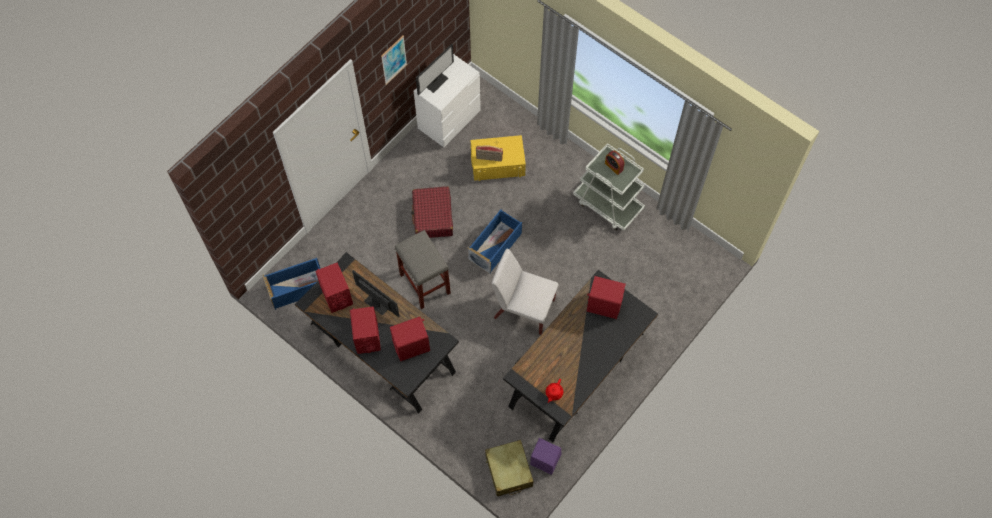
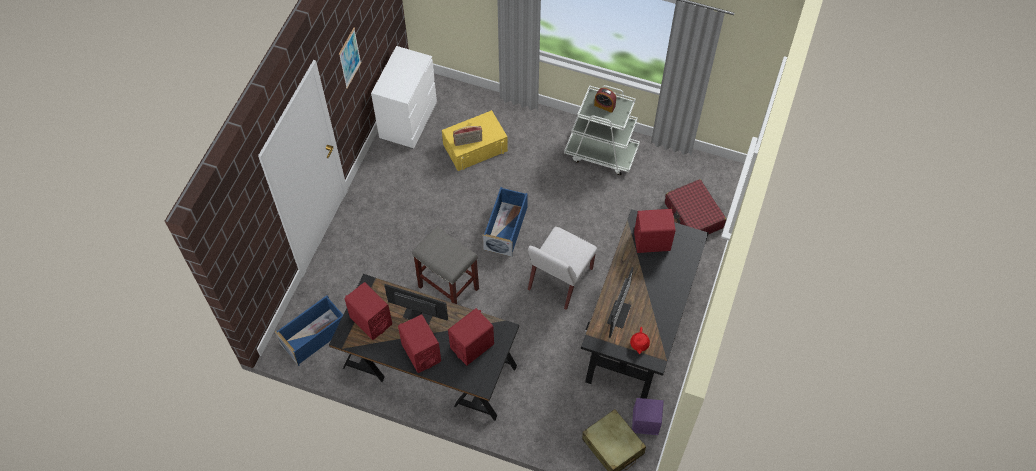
camera: 20 degrees left, 5 degrees down
(432, 217) = (429, 219): red suitcase -> red suitcase (693, 216)
(435, 81) = (390, 77): monitor -> monitor (618, 313)
(523, 308) = (560, 279): white chair -> white chair turned 60 degrees counterclockwise

